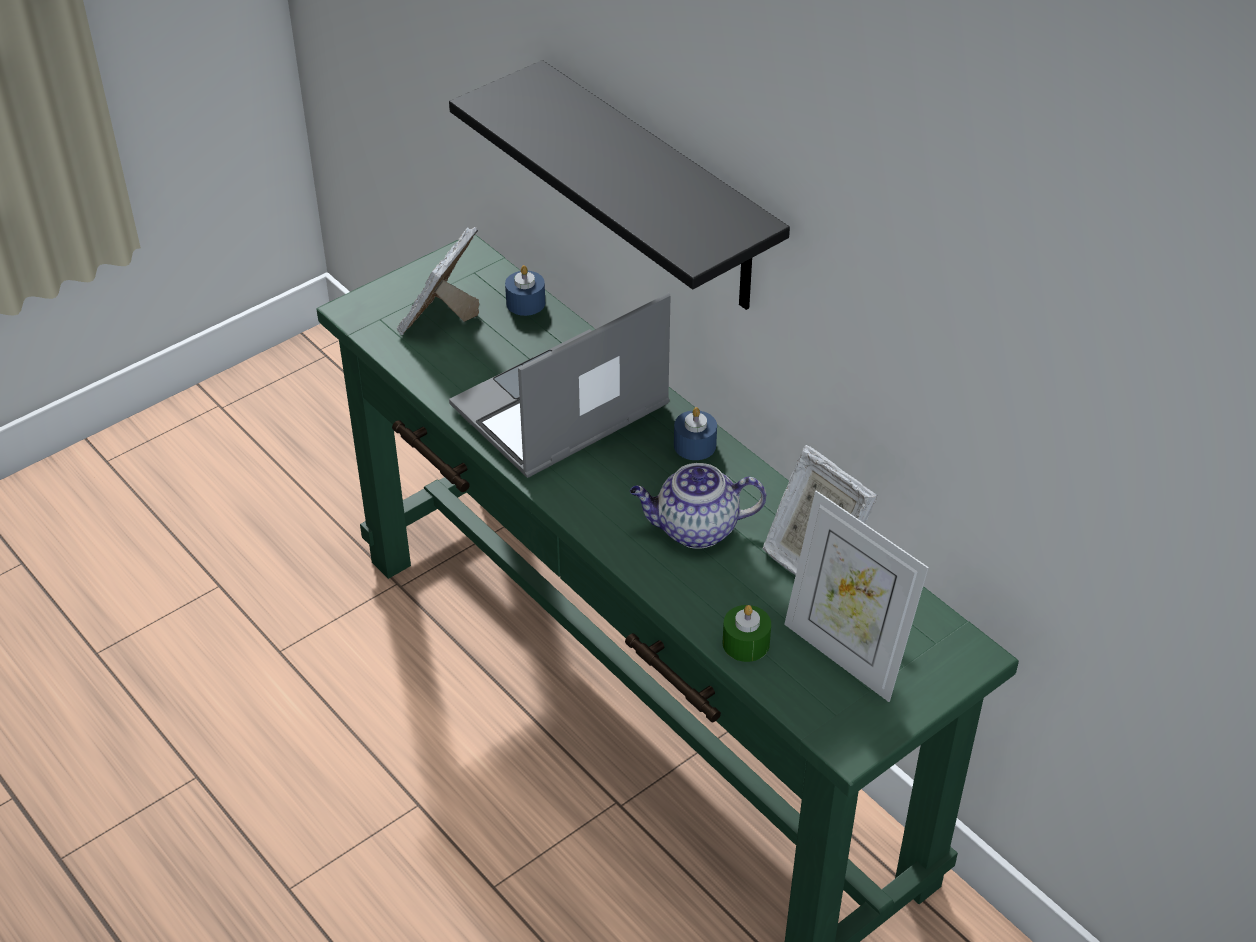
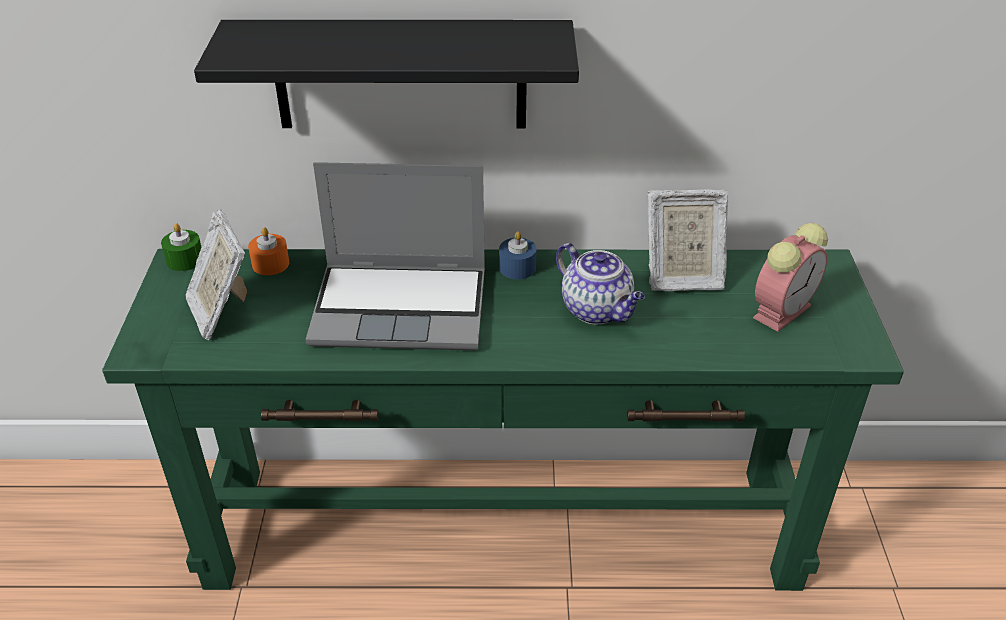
camera: 50 degrees left, 5 degrees down
(525, 303) = (270, 264): blue candle -> orange candle
(560, 411) = (403, 307): laptop -> laptop turned 90 degrees counterclockwise
(695, 529) = (598, 310): teapot -> teapot turned 75 degrees counterclockwise
(746, 643) = (731, 346): green candle -> green candle (185, 260)
(845, 654) = (782, 310): picture frame -> alarm clock

